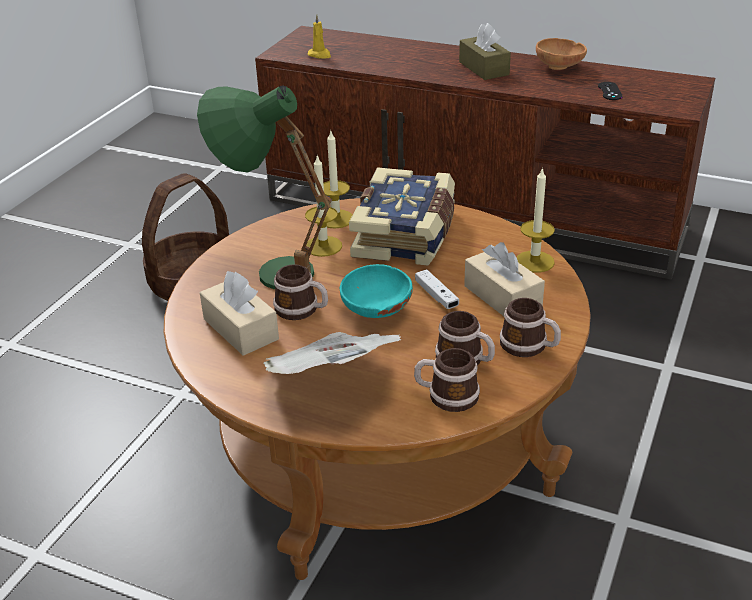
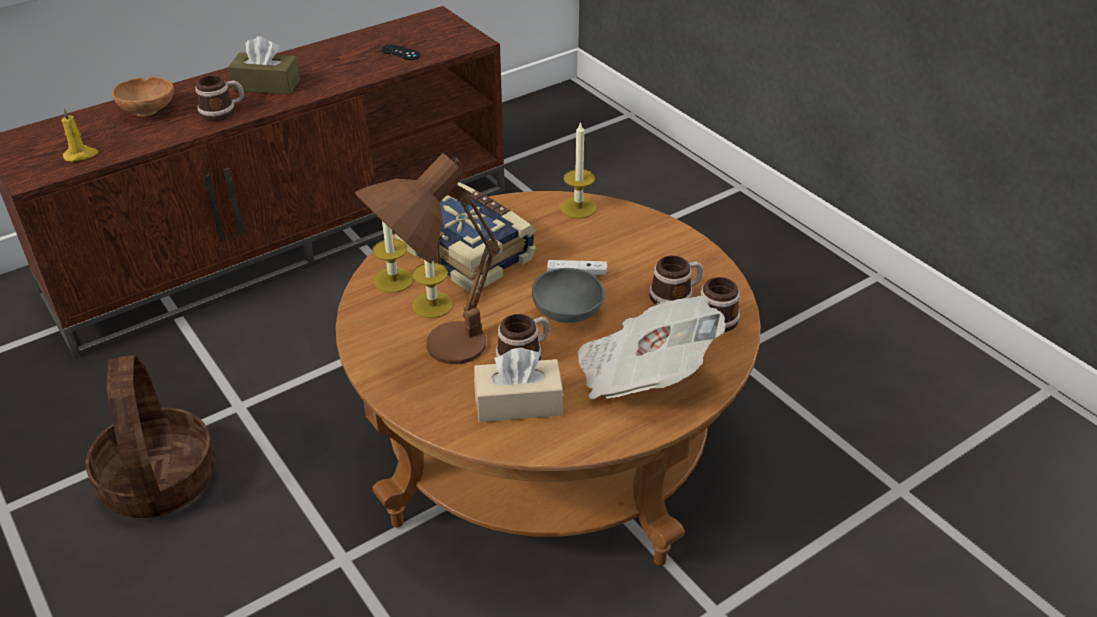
camera: 60 degrees left, 5 degrees up
(270, 268) = (434, 350): green table lamp -> brown table lamp
(375, 311) = (567, 315): turquoise bowl -> grey bowl
(502, 297) = (611, 243): beige tissue box -> none
(529, 346) = (685, 259): mug -> mug (223, 111)
(560, 67) = (324, 52): brown bowl -> brown bowl (149, 111)

